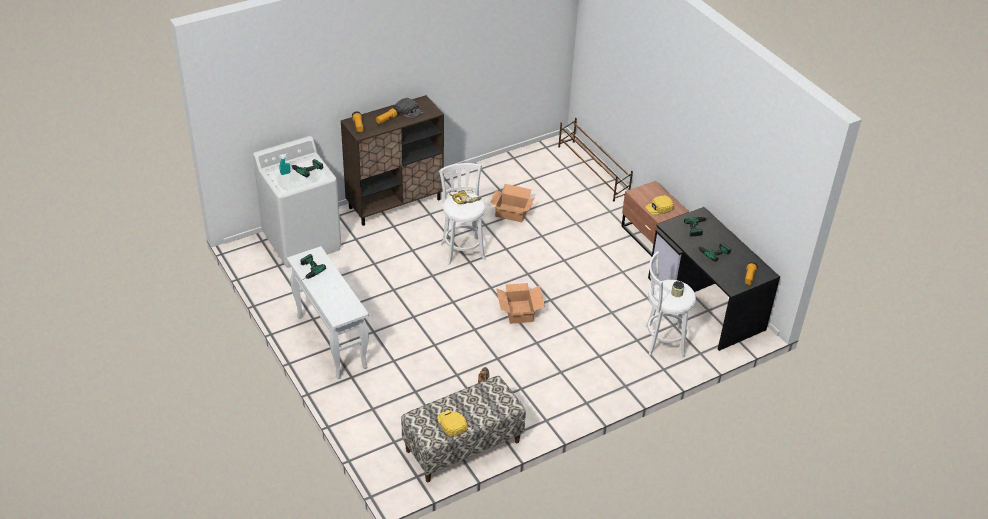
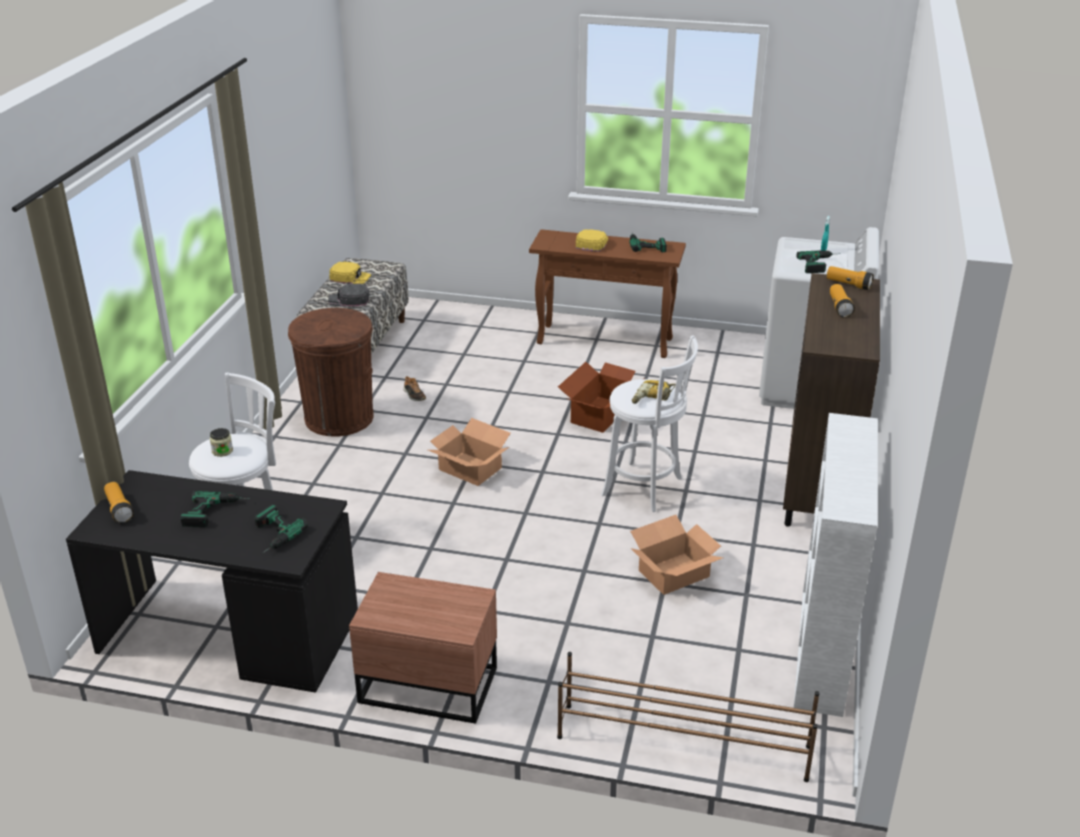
camera: 135 degrees right, 10 degrees down
(330, 341) = (606, 341): white console table -> brown console table
(409, 110) = (846, 330): black cap -> black cap (349, 300)
(415, 297) = (601, 414): none -> cardboard box
(508, 161) = (822, 651): none -> white bookcase
(540, 391) = (339, 418): none -> brown trash can
(659, 208) = (405, 597): yellow cap -> yellow cap (592, 243)

